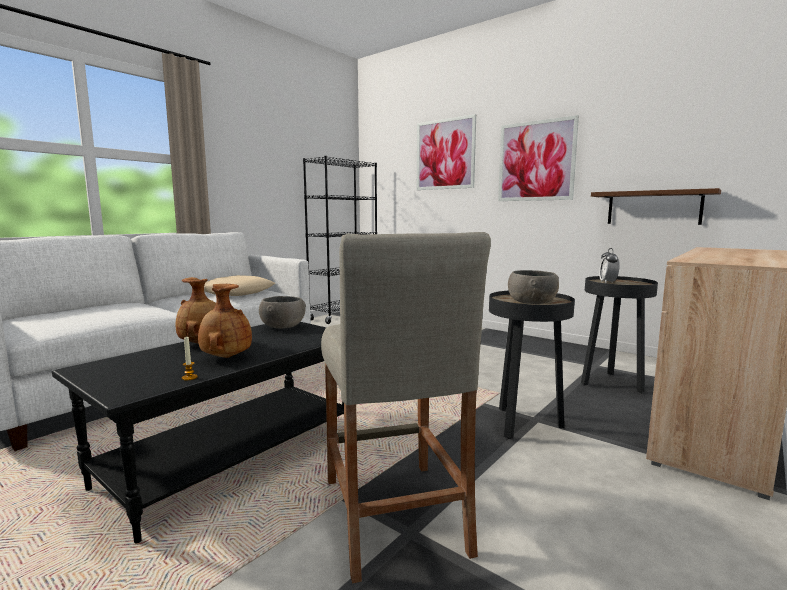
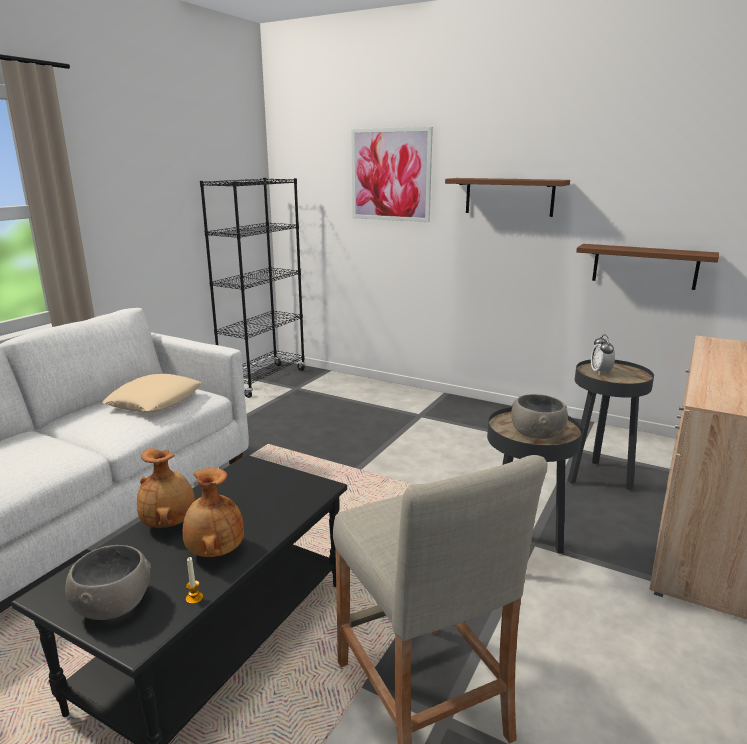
camera: 10 degrees left, 10 degrees up
(282, 327) = (249, 475): grey bowl -> grey bowl (112, 604)
(536, 161) = (509, 196): picture -> brown shelf

